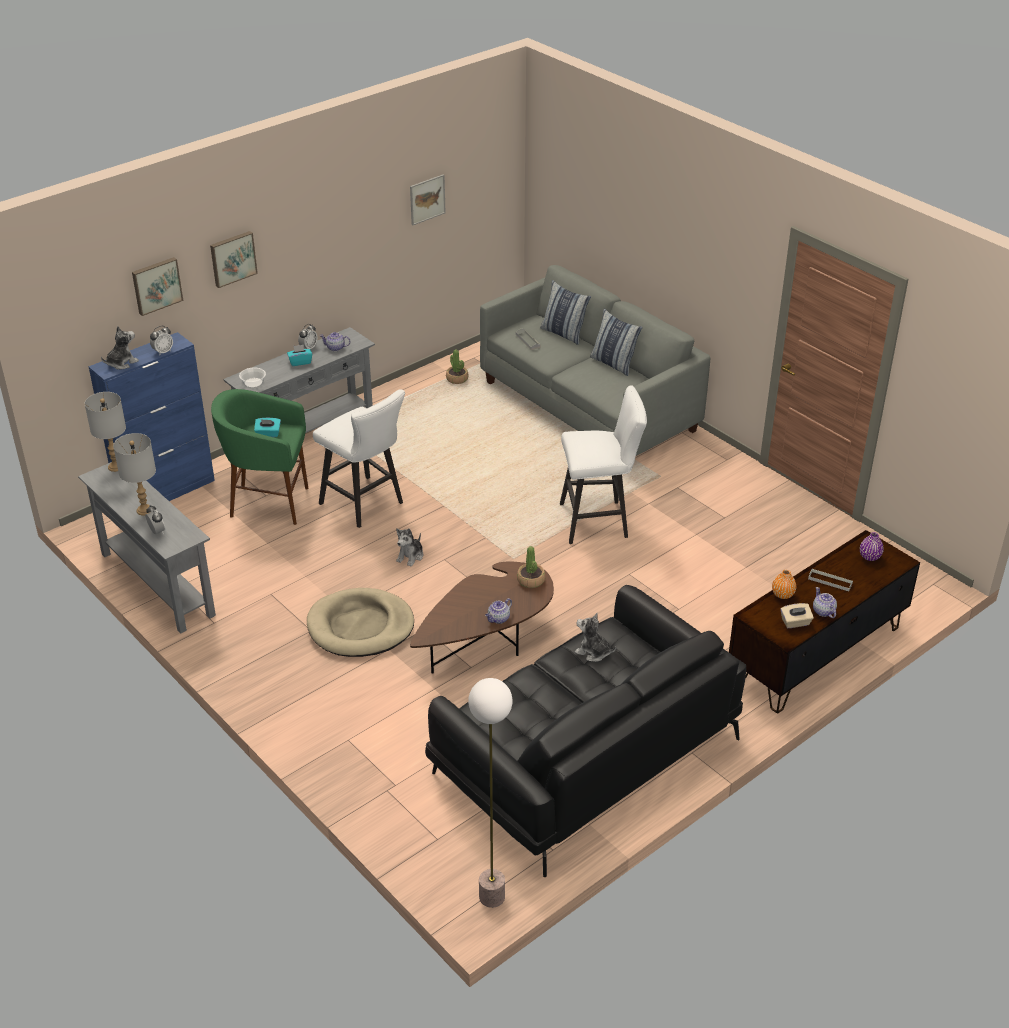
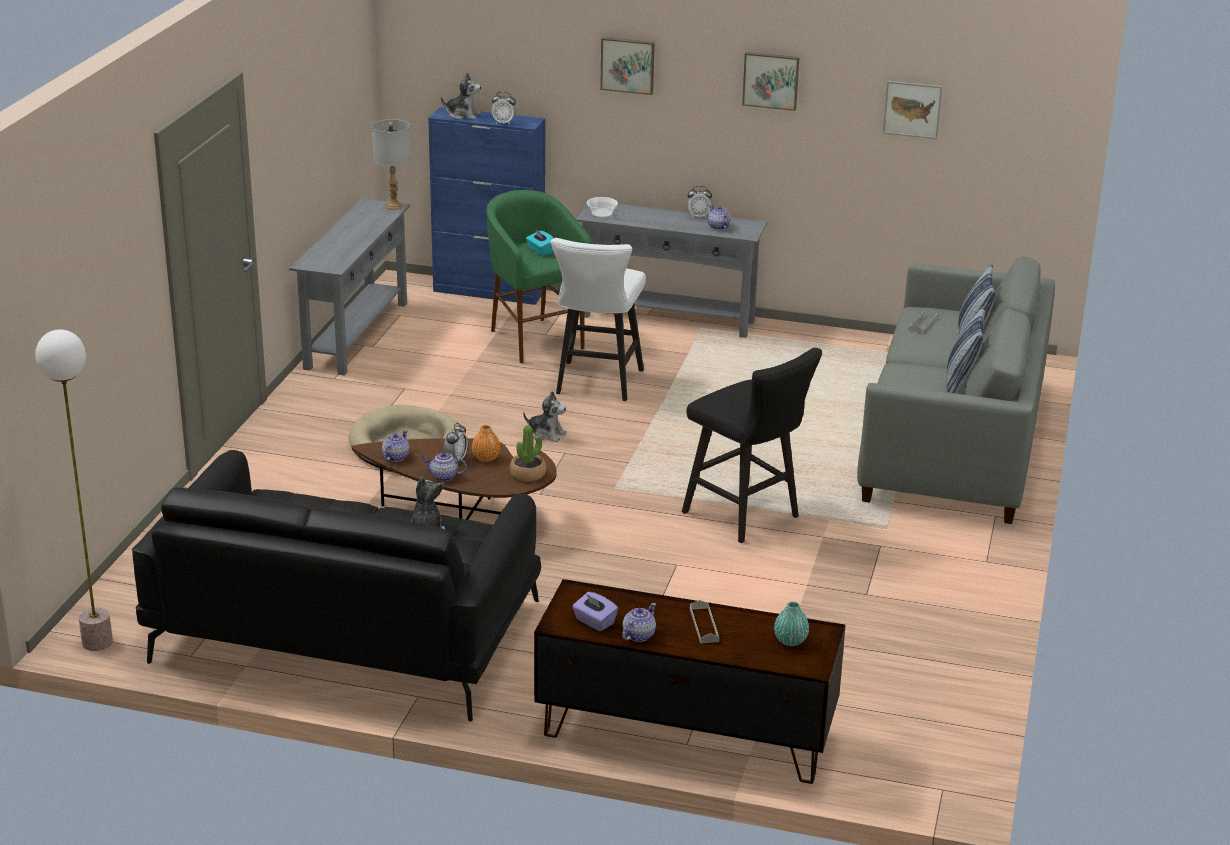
camera: 55 degrees right, 10 degrees down
(144, 510) = (347, 237): grey table lamp -> none
(156, 285) = (532, 54): picture -> picture (771, 80)
(157, 532) = (322, 252): alarm clock -> alarm clock (456, 459)
(300, 362) = (668, 220): turquoise tissue box -> none
(410, 556) = (546, 434): plush toy -> plush toy turned 150 degrees counterclockwise
(448, 630) = (395, 457): none -> teapot
(457, 379) = (882, 356): potted plant -> none
(599, 521) = (747, 517): white stool -> black stool
(782, 594) = (638, 600): orange vase -> orange vase (486, 458)
(795, 622) = (594, 622): beige tissue box -> purple tissue box
(869, 557) = (790, 641): purple vase -> turquoise vase

